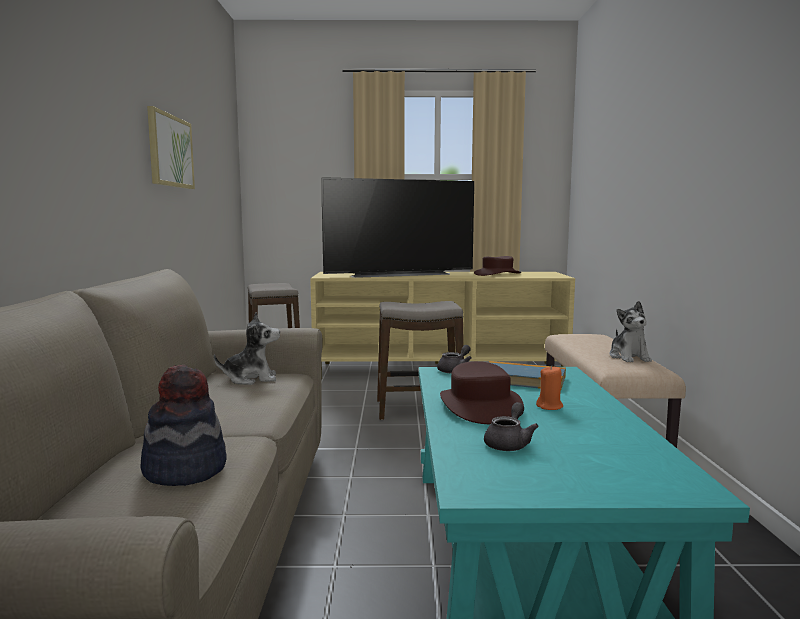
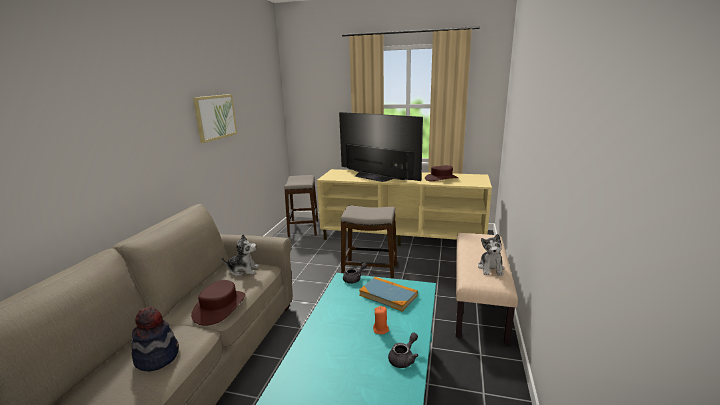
camera: 15 degrees right, 10 degrees up
(399, 274) = (375, 176): television -> television turned 135 degrees counterclockwise
(479, 406) = (339, 323): brown hat -> brown hat (219, 307)
(509, 443) = (326, 367): grey teapot -> grey teapot (404, 358)

